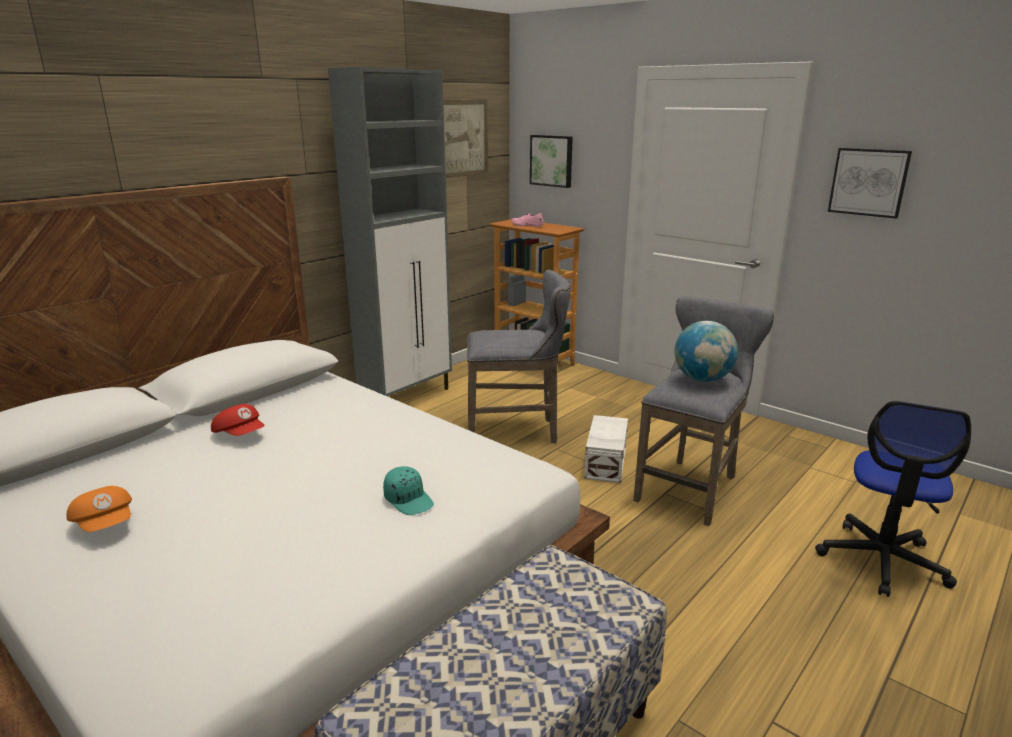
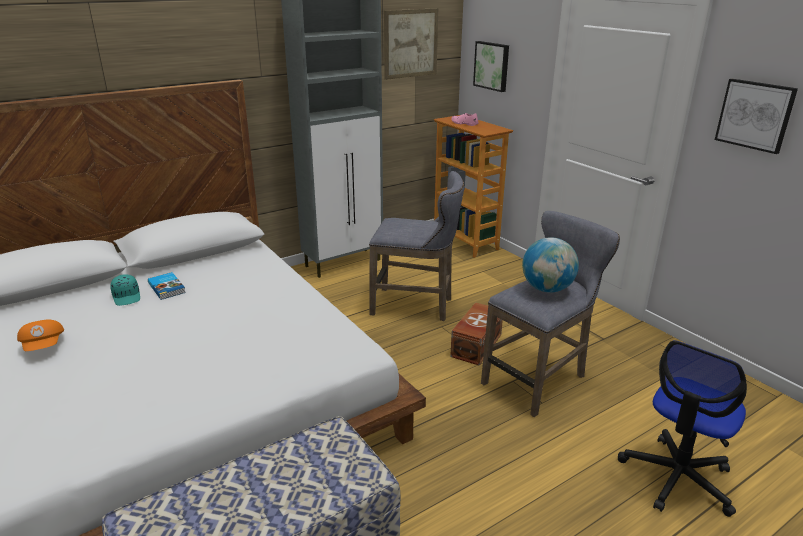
camera: 15 degrees right, 5 degrees up
(240, 434) = (167, 287): red cap -> book
(409, 500) = (252, 361): turquoise cap -> turquoise cap (127, 297)
(604, 463) = (475, 345): white storage box -> brown storage box

